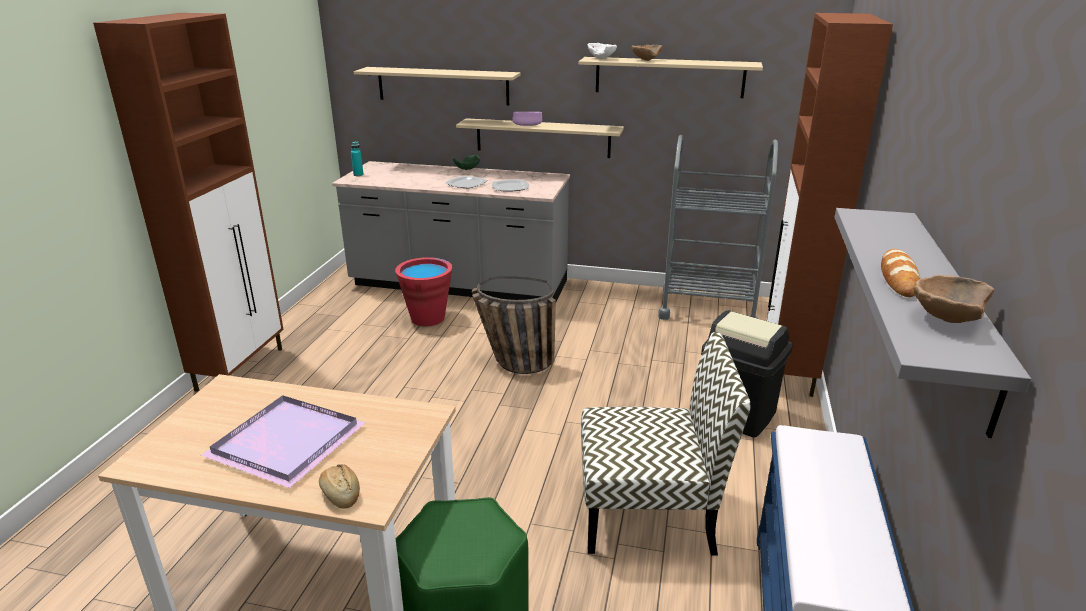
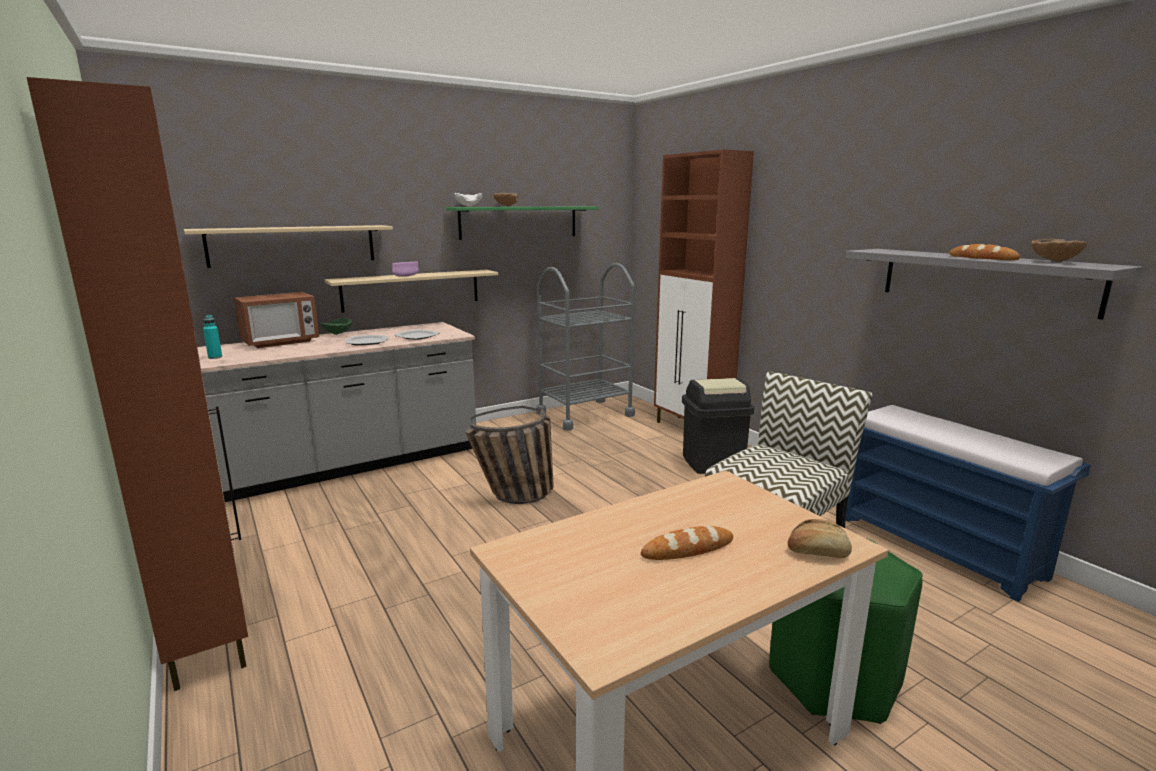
camera: 45 degrees left, 10 degrees down
(290, 441) = (687, 549): purple tray -> bread
(418, 169) = (280, 342): none -> microwave
(428, 318) = (370, 498): red bucket -> none
(669, 77) = (519, 222): beige shelf -> green shelf

